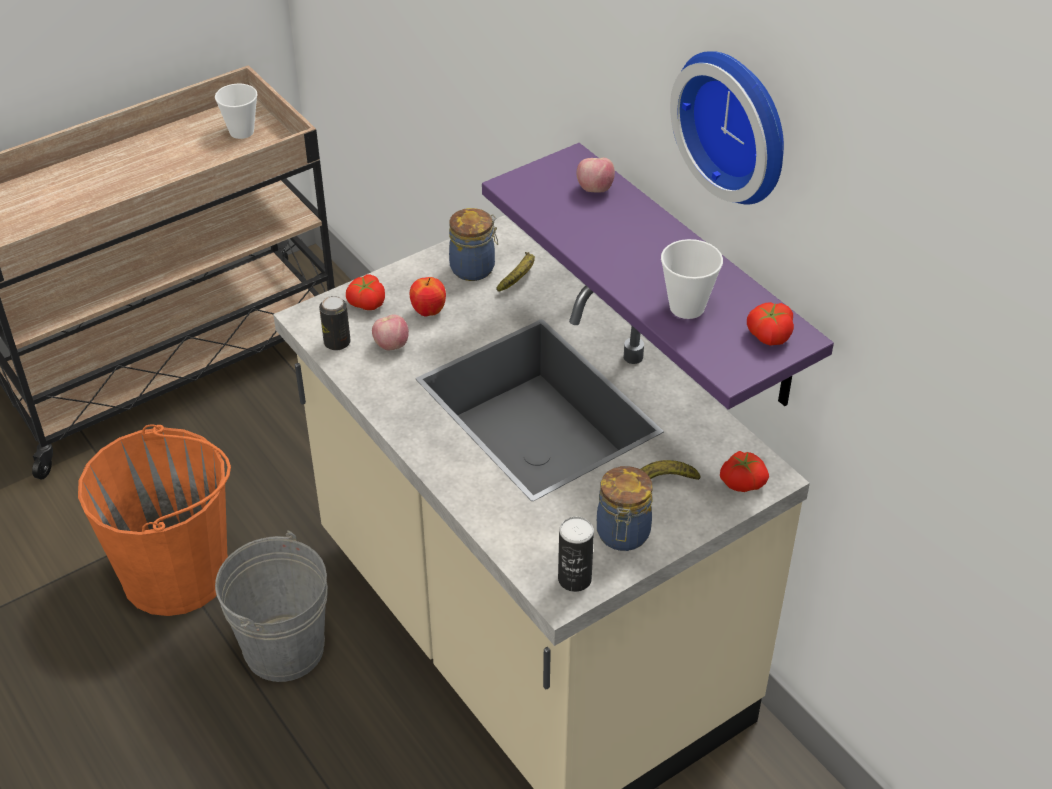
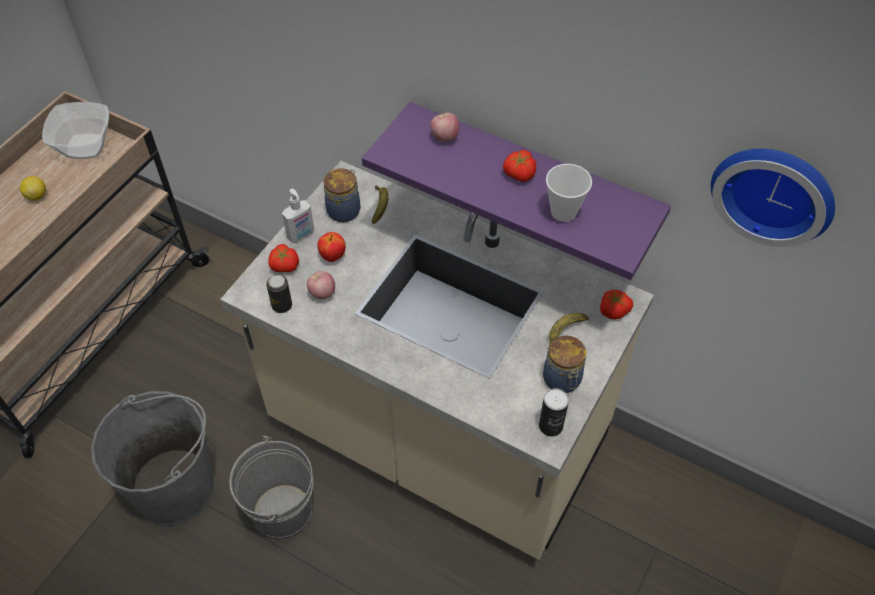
camera: 25 degrees left, 10 degrees up
(160, 166) = (37, 196): none -> lemon
(177, 573) = (175, 487): orange bucket -> grey bucket
(241, 132) = (84, 146): cup -> bowl
(406, 278) = (301, 235): none -> soap dispenser
(738, 123) = (574, 72): wall clock -> wall clock (774, 190)
(768, 335) = (628, 215): tomato -> tomato (518, 174)

